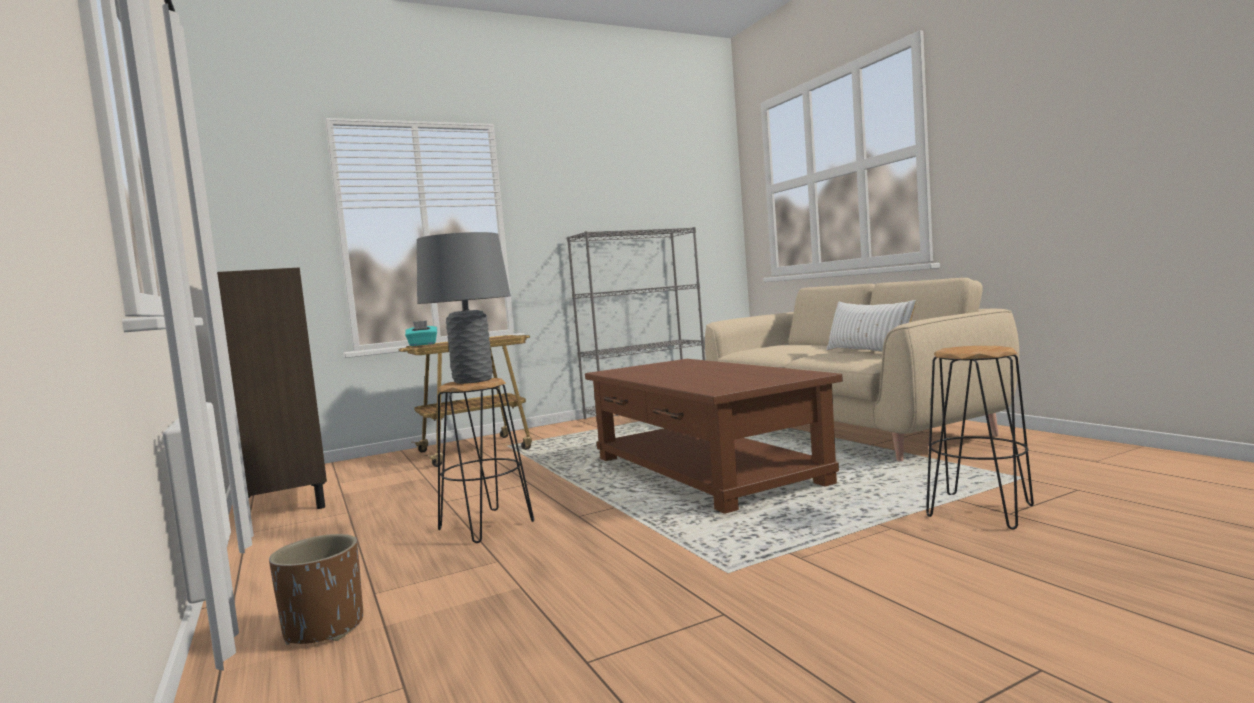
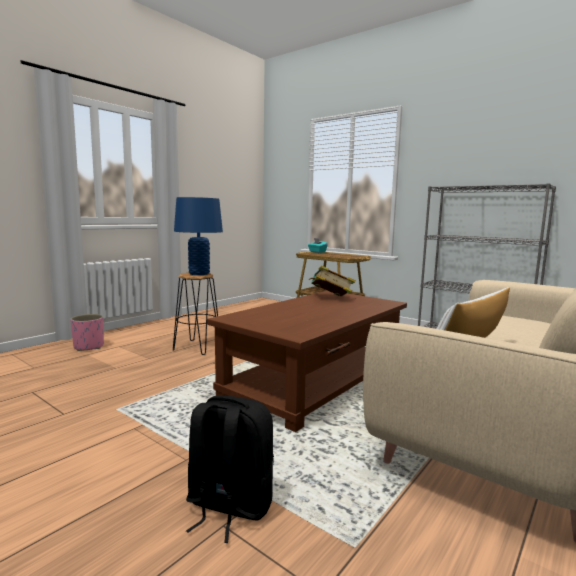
camera: 65 degrees right, 5 degrees up
(284, 492) = (243, 307): brown cabinet -> none
(324, 629) = (88, 347): brown planter -> pink planter
(473, 381) = (199, 274): grey table lamp -> blue table lamp
(639, 371) = (330, 298): none -> book
(979, 511) = (228, 506): black stool -> black backpack

